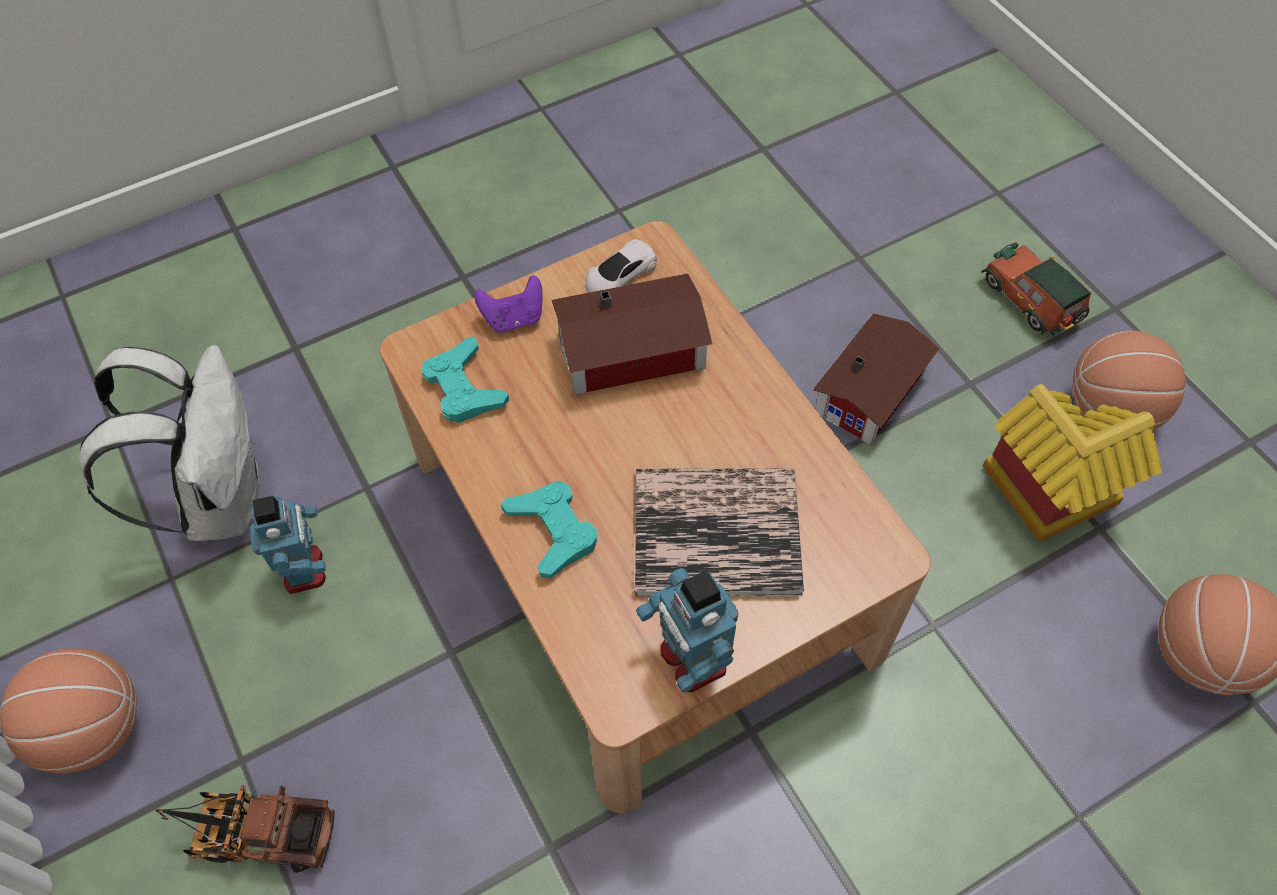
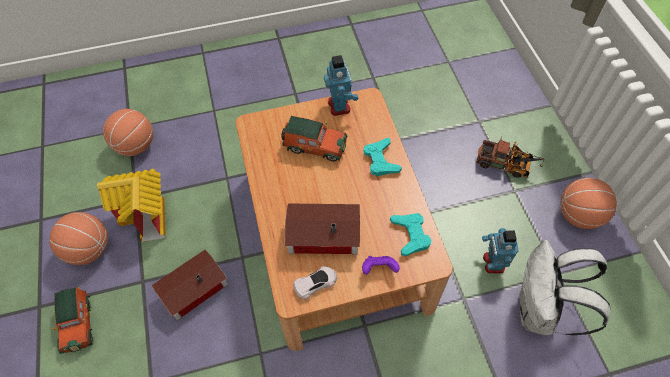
camera: 165 degrees left, 0 degrees up
(716, 532) = (314, 145): book -> toy car

